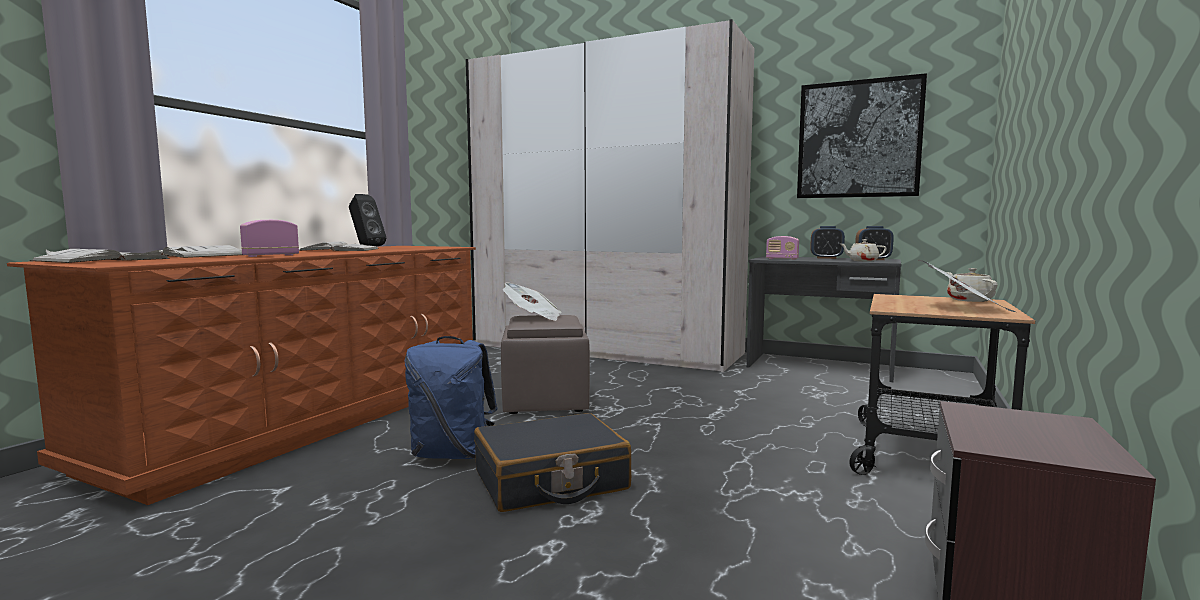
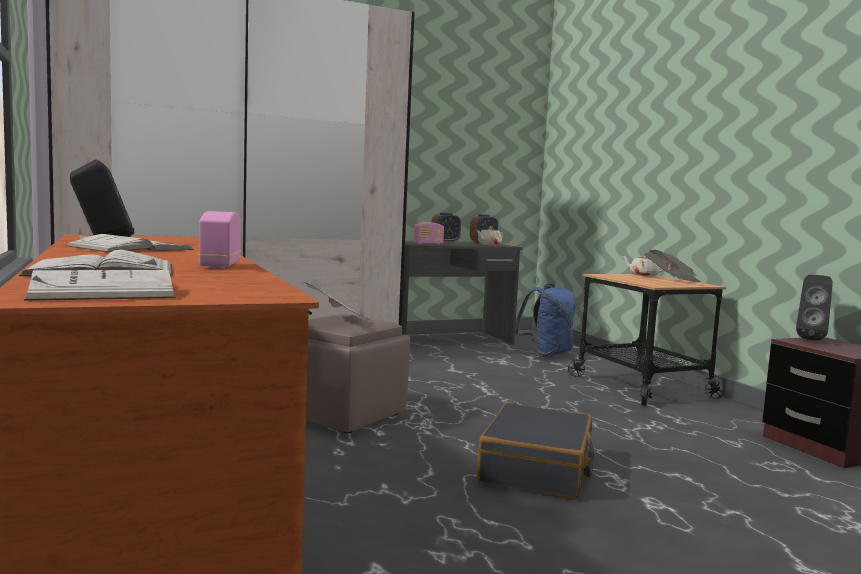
camera: 50 degrees left, 0 degrees up
(452, 454) = (415, 479): blue backpack -> blue backpack (546, 354)
(858, 139) = (460, 137): picture -> none
(1027, 416) = (811, 339): none -> black speaker

